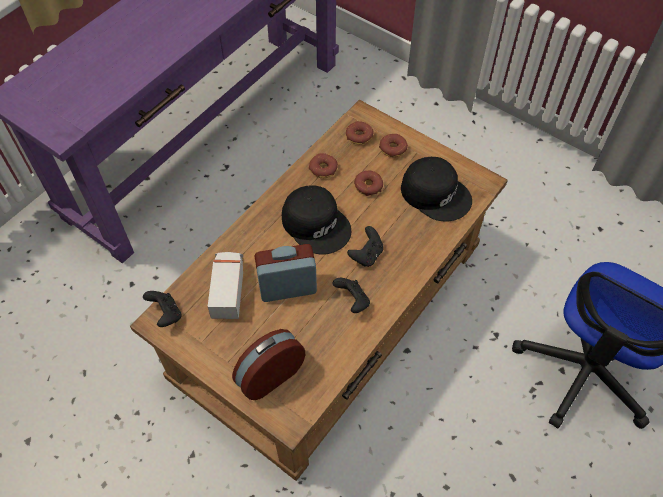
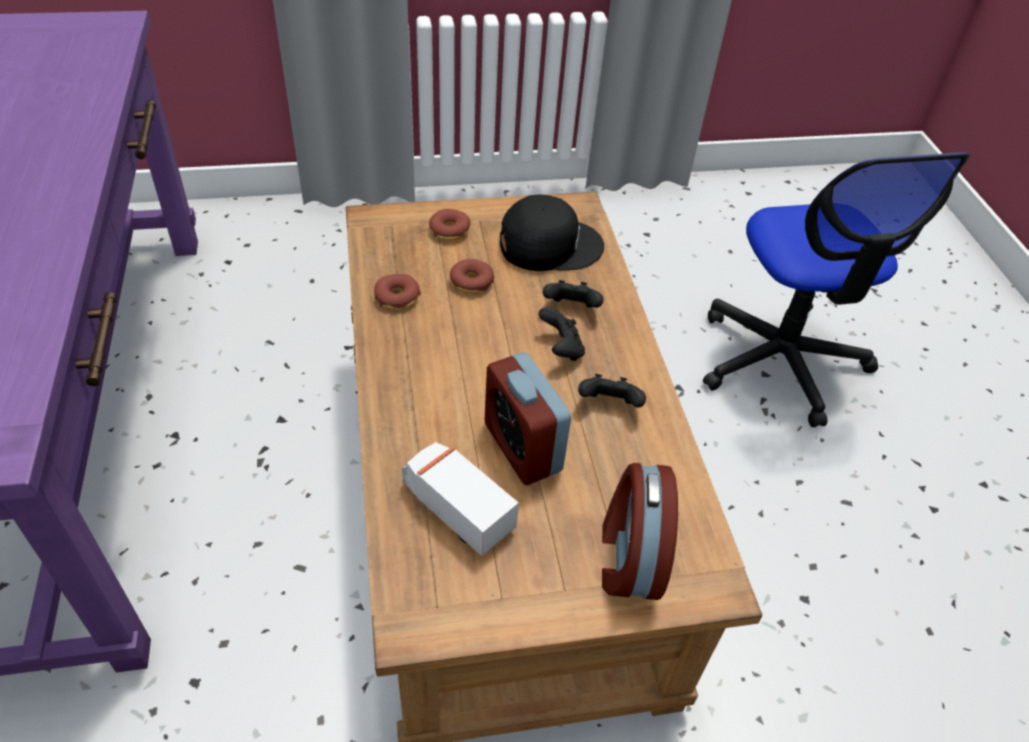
camera: 50 degrees left, 10 degrees down
(166, 314) = (410, 607): black game controller -> black game controller (571, 308)
(287, 287) = (522, 448): alarm clock -> alarm clock turned 60 degrees counterclockwise
(316, 223) = (465, 357): black cap -> none
(359, 136) = (395, 240): donut -> none

